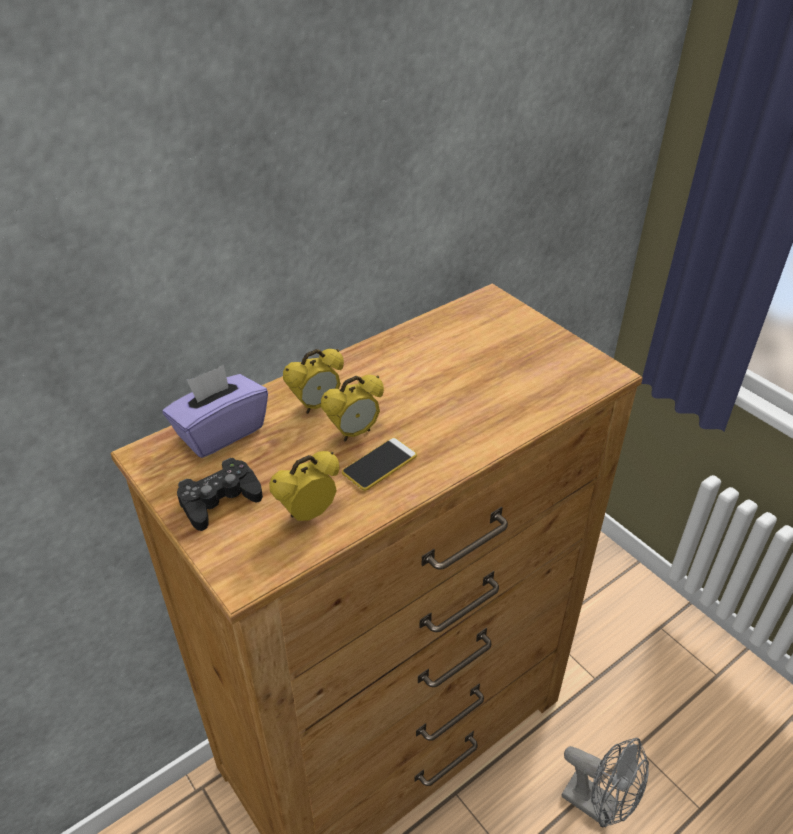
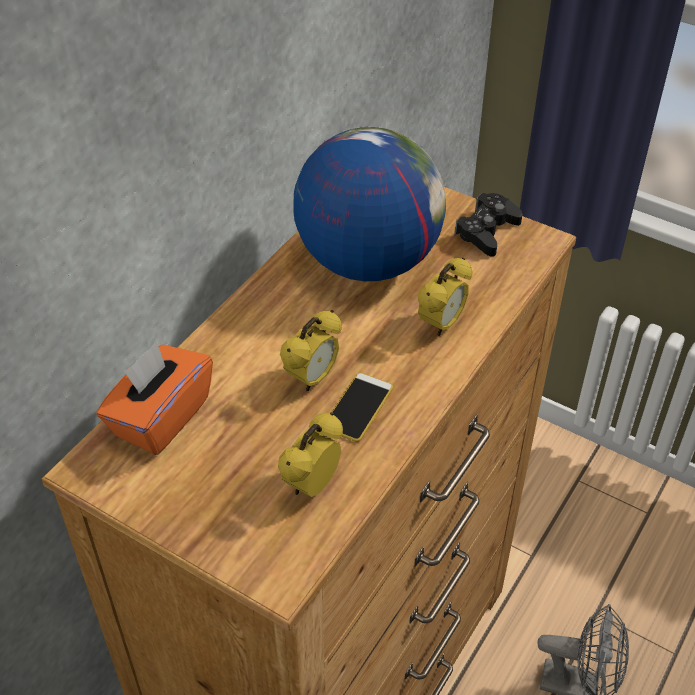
camera: 20 degrees left, 5 degrees up
(220, 432) = (160, 417): purple tissue box -> orange tissue box
(220, 500) = (205, 498): black game controller -> black game controller (487, 231)
(316, 405) = (253, 357): alarm clock -> alarm clock (441, 324)
(447, 356) = (367, 261): none -> globe

